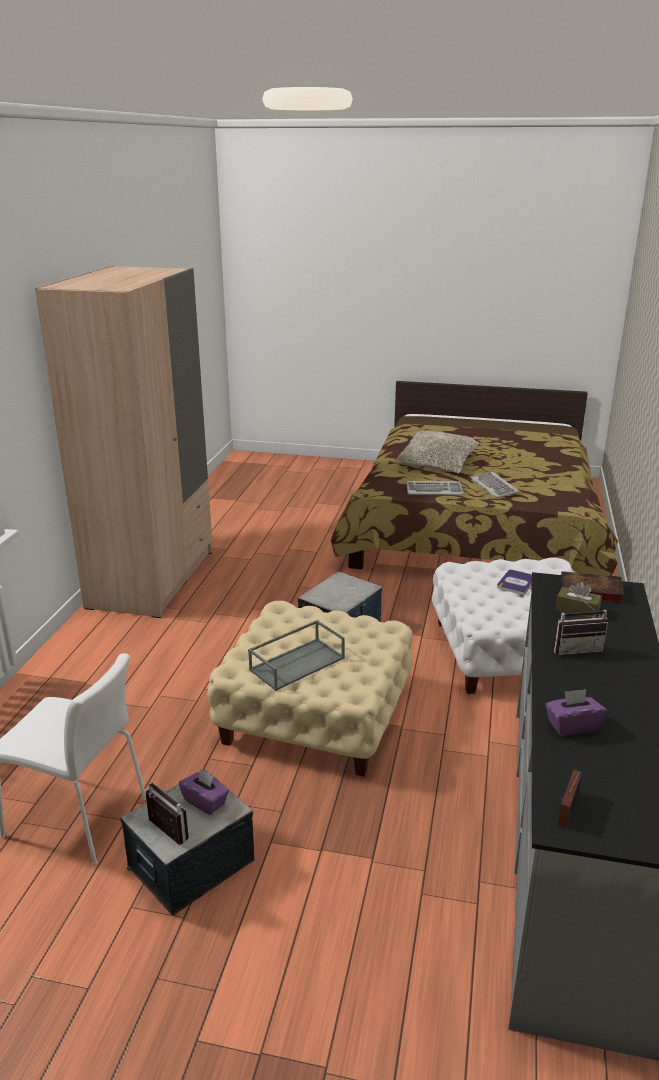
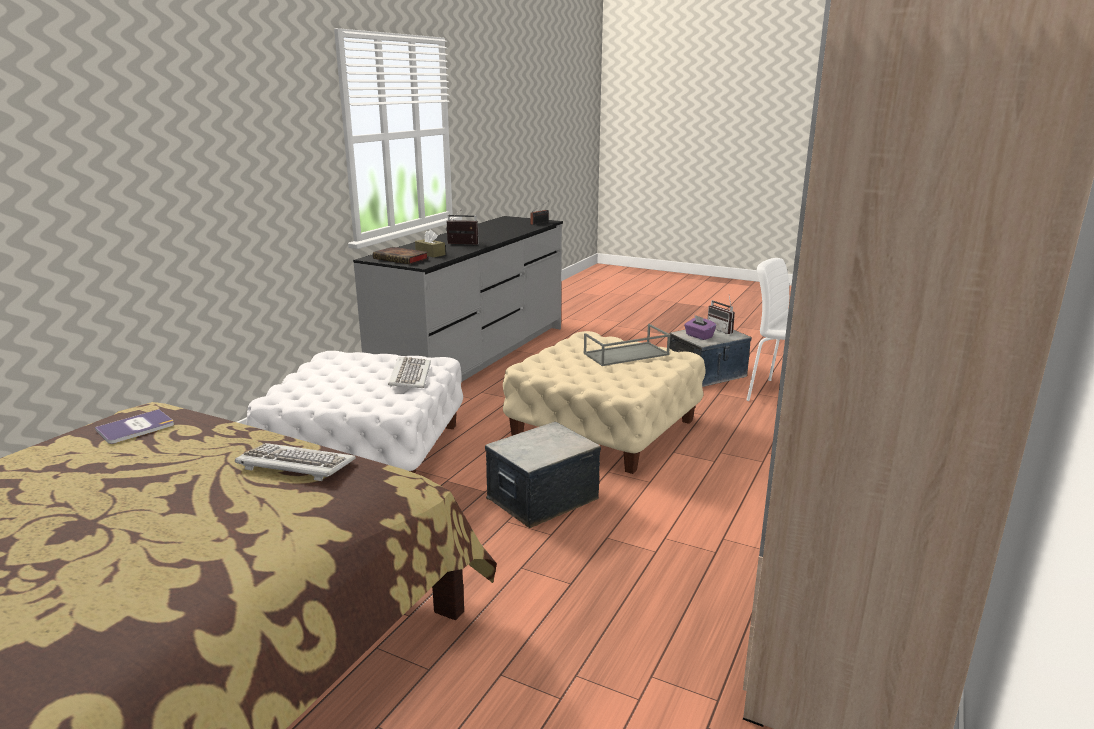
camera: 165 degrees left, 5 degrees down
(436, 463) = (163, 550): beige pillow -> none
(495, 487) = (181, 457): keyboard -> keyboard (409, 375)
(516, 582) = (350, 387): book -> book (136, 428)
(572, 726) = (507, 232): purple tissue box -> none

